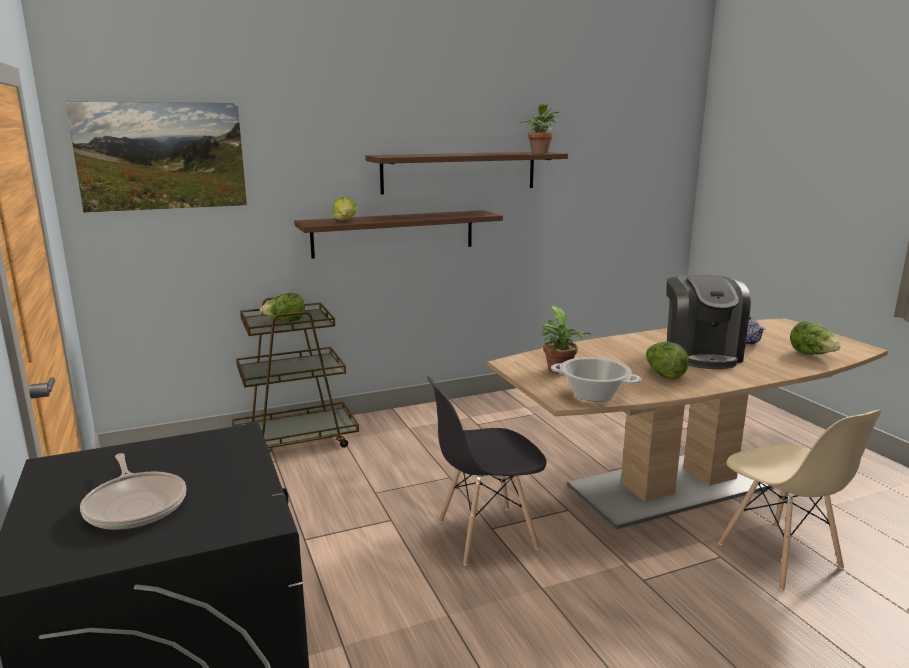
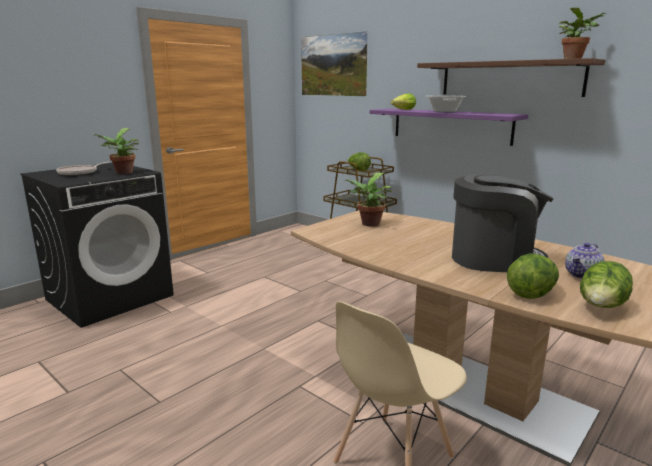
camera: 65 degrees right, 0 degrees up
(219, 456) = (122, 173): none -> potted plant
(394, 233) = (450, 125): brown shelf -> purple shelf
(485, 535) = (308, 320): grey chair -> none
(593, 395) = (331, 235): cooking pot -> cooking pot (444, 111)
(663, 375) = (407, 250): lettuce -> lettuce (531, 293)
(701, 354) = (494, 259): coffee machine -> coffee machine turned 150 degrees counterclockwise

